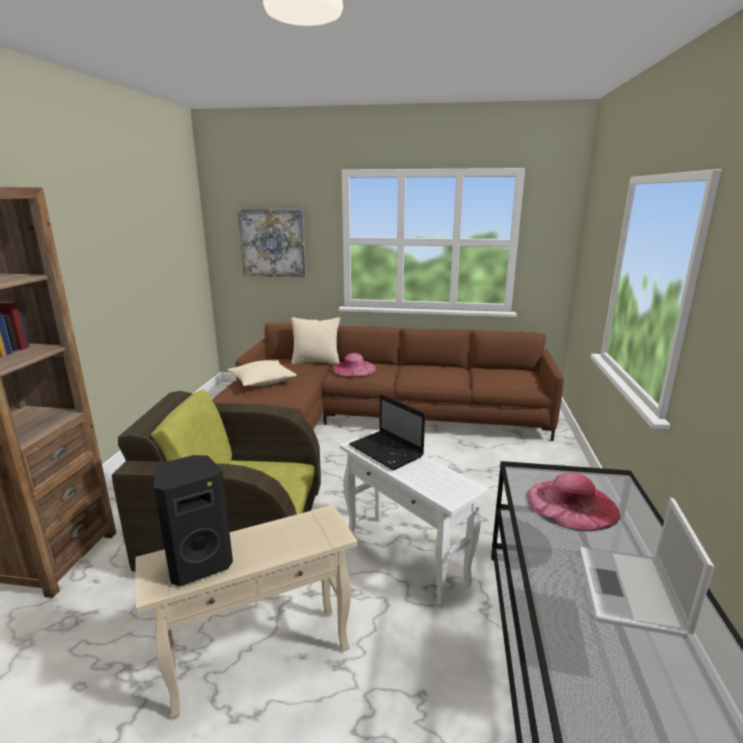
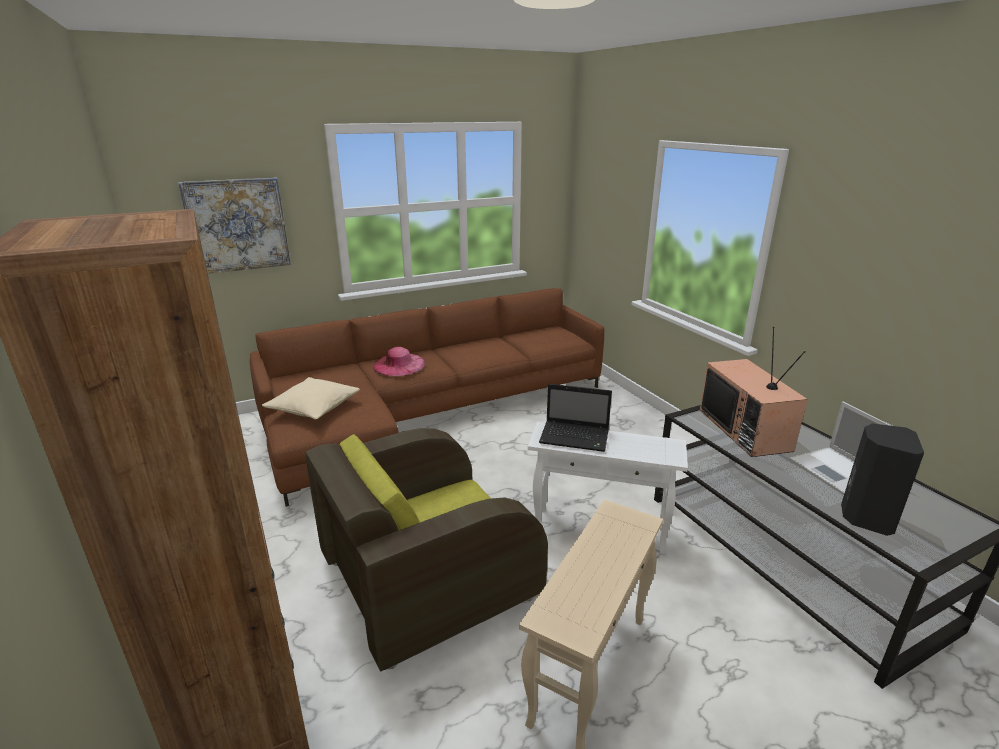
camera: 35 degrees left, 5 degrees up
(199, 564) = (582, 597): black speaker -> black speaker (865, 517)
(316, 362) = (341, 368): beige pillow -> none
(571, 504) = (746, 430): pink hat -> television

